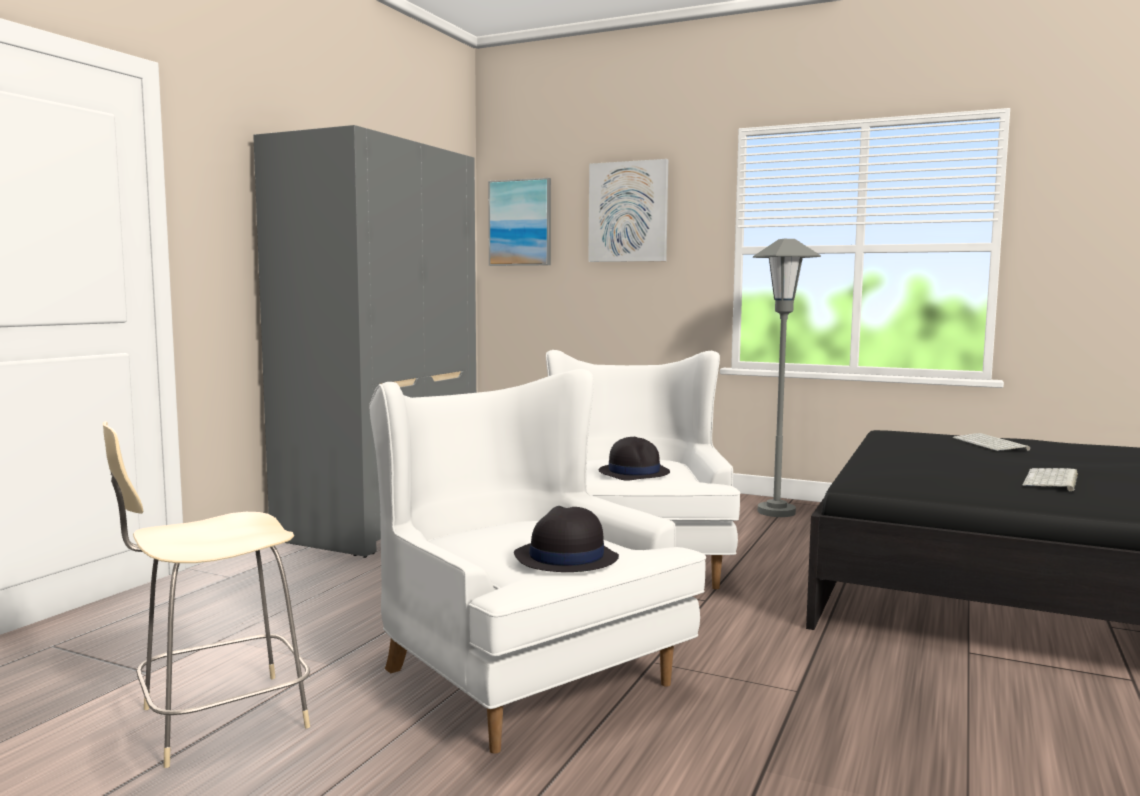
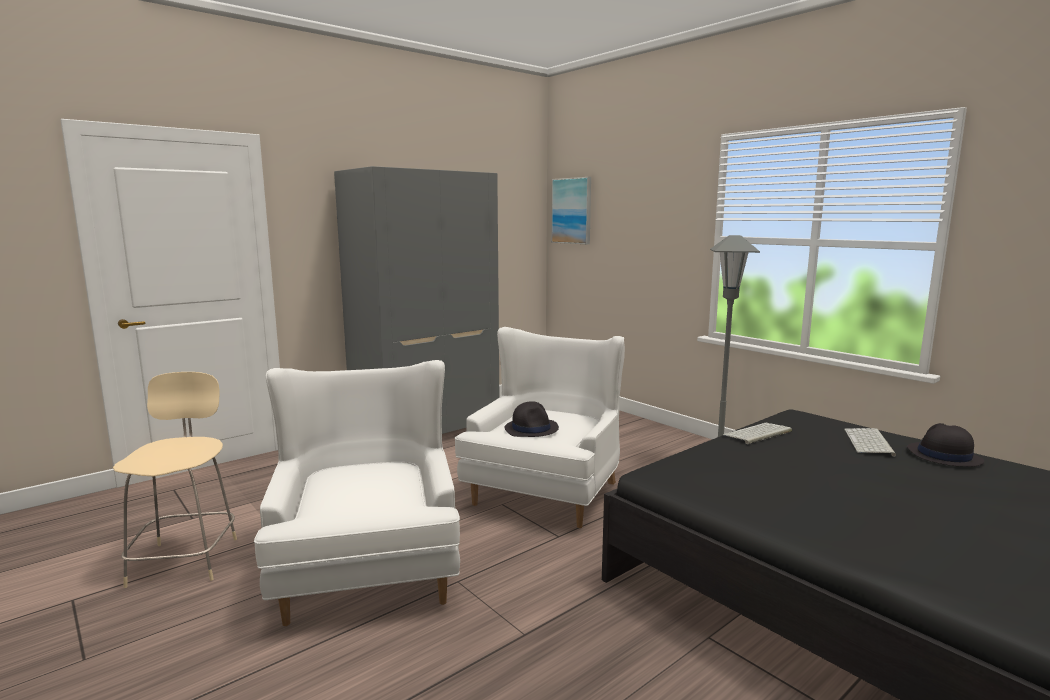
camera: 25 degrees right, 5 degrees up
(217, 719) = (186, 559): beige chair -> beige chair turned 90 degrees clockwise
(565, 558) = (353, 505): black hat -> black hat (943, 456)
(628, 212) = (640, 204): picture -> none
(1052, 480) = (843, 499): keyboard -> keyboard (757, 434)

